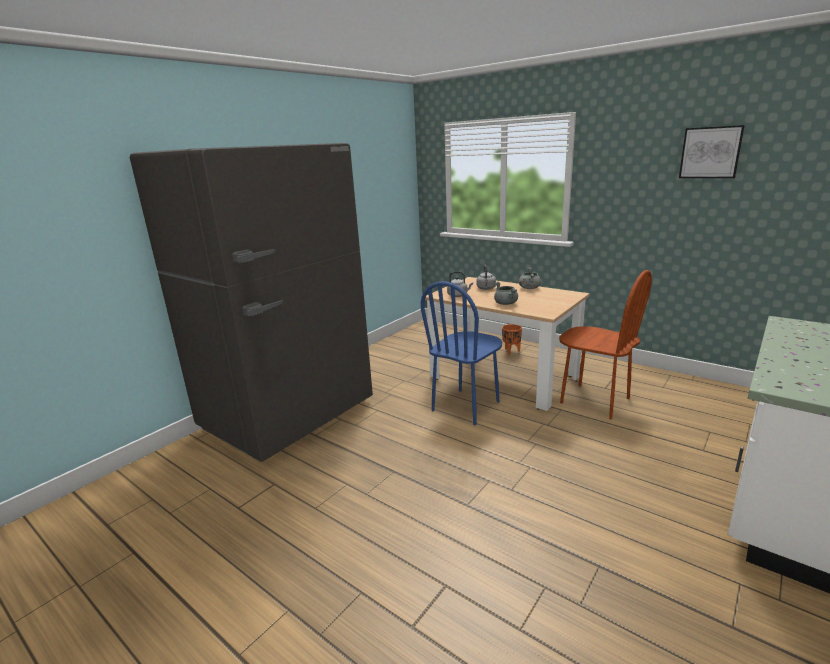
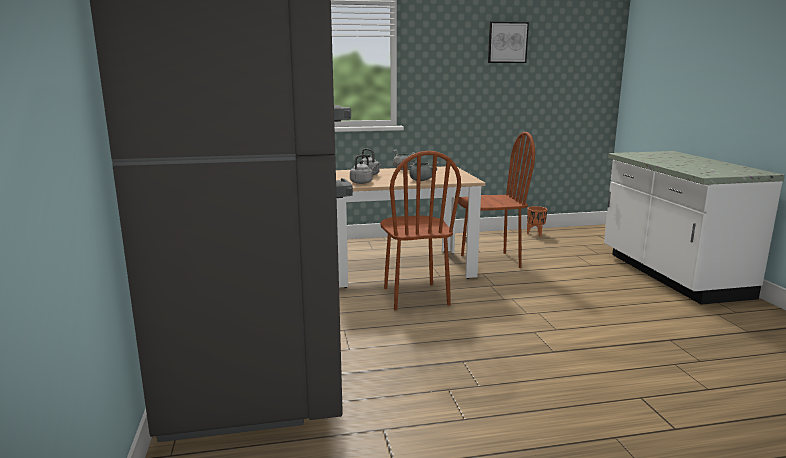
camera: 50 degrees left, 5 degrees down
(466, 406) = (415, 296): blue chair -> brown chair
(511, 351) = (364, 249): orange planter -> orange planter (535, 234)

